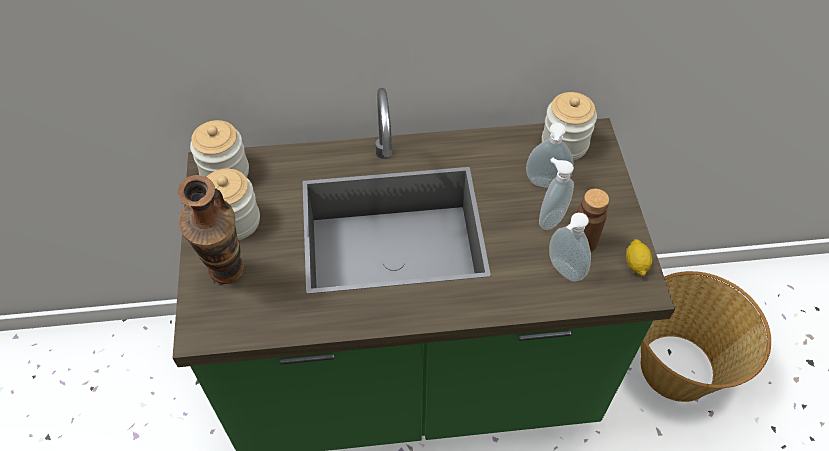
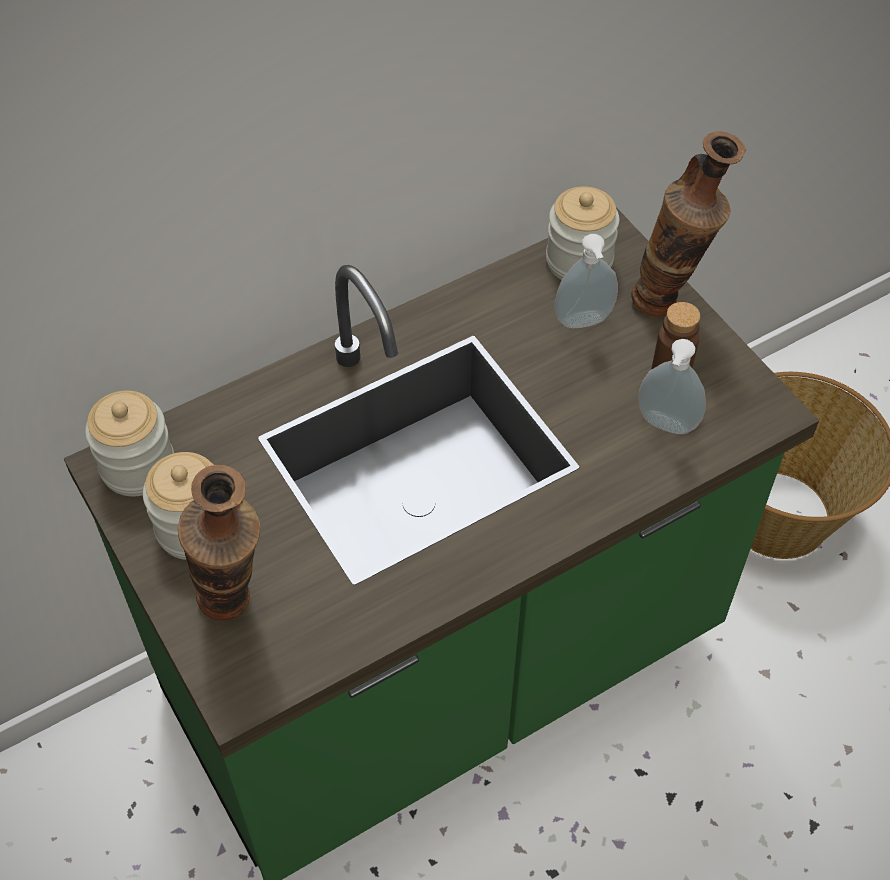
camera: 25 degrees left, 0 degrees up
(550, 218) = (613, 365): soap dispenser -> none
(610, 192) = (669, 304): none -> vase
(636, 264) = (746, 383): lemon -> none

